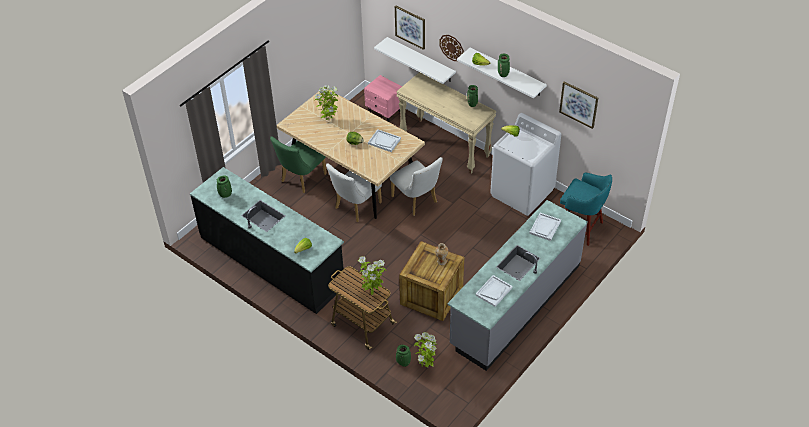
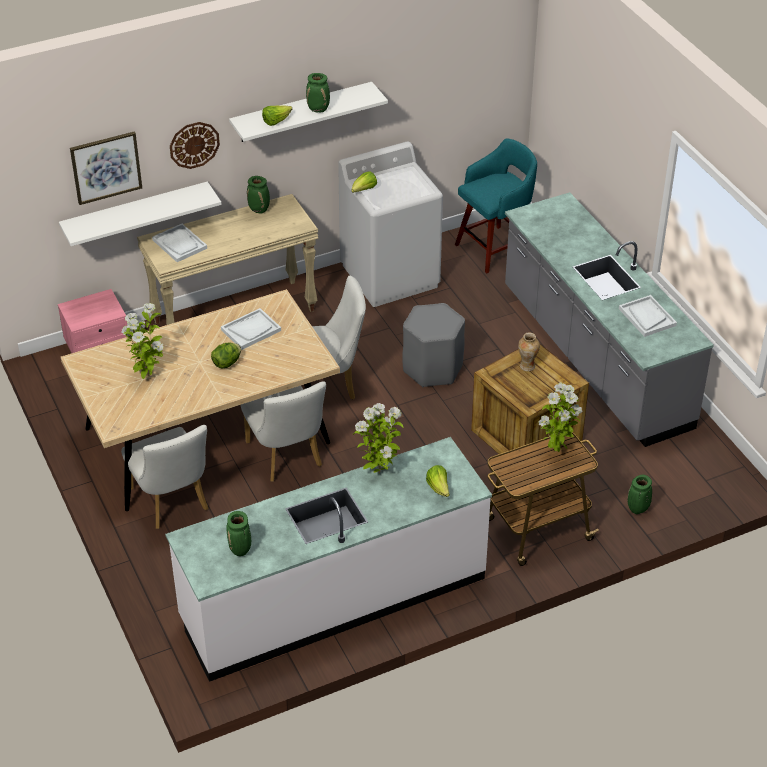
camera: 65 degrees left, 5 degrees down
(272, 261) = (333, 598): black counter -> white counter
(301, 179) = (172, 503): green chair -> white chair
(425, 365) = (655, 487): potted plant -> potted plant (379, 472)
(458, 238) = (433, 368): none -> grey stool
(545, 227) = (556, 231): white tray -> white tray (180, 244)
(579, 104) = (427, 74): picture -> none

